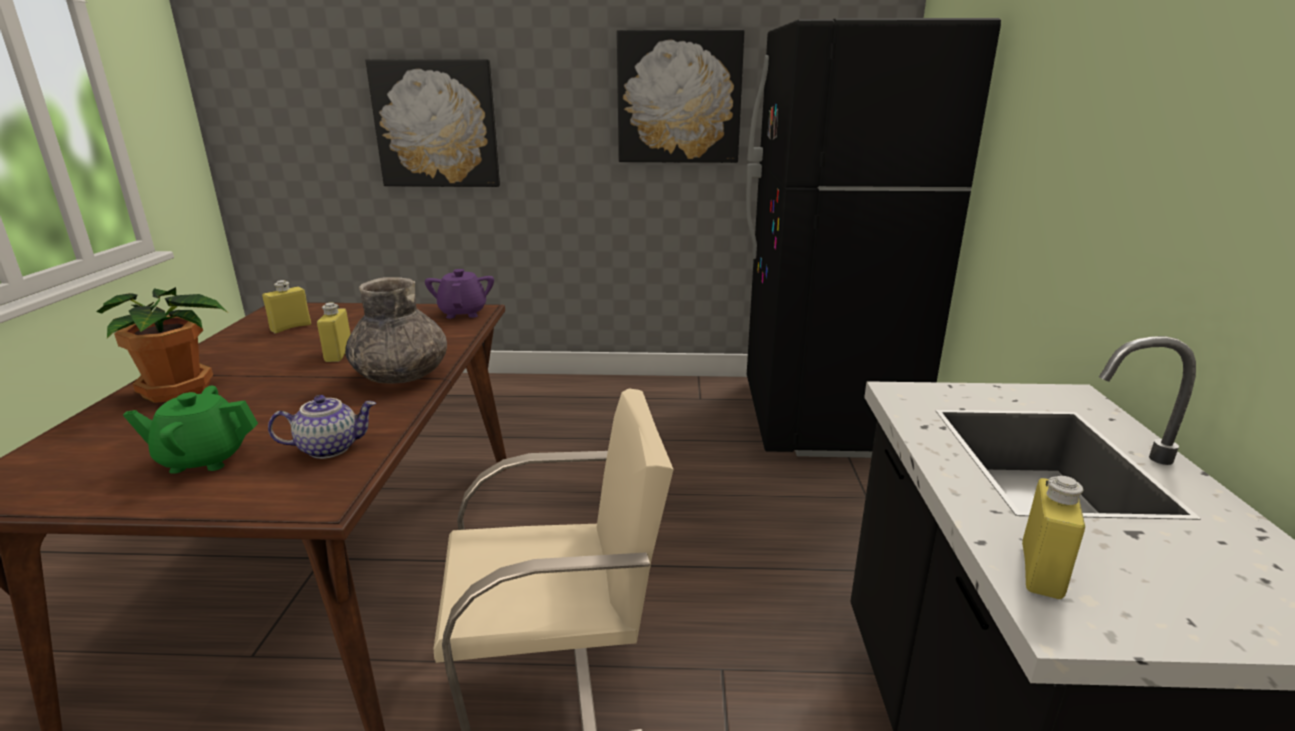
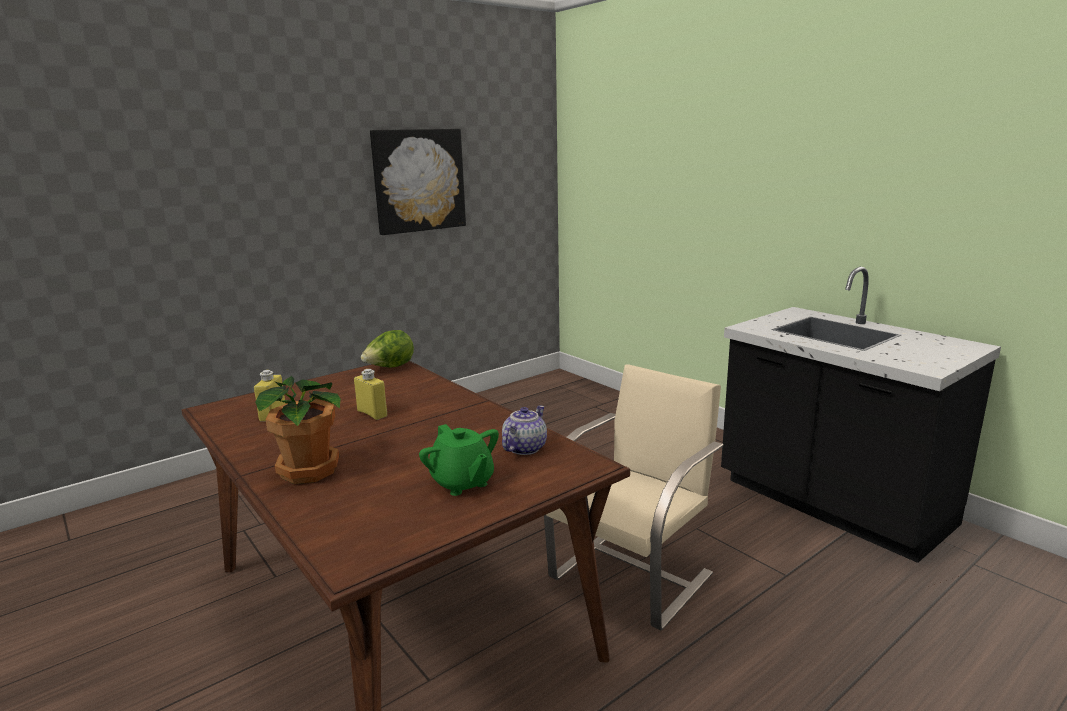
camera: 40 degrees left, 5 degrees down
(204, 459) = (462, 483): green teapot -> green teapot turned 75 degrees counterclockwise
(401, 375) = (456, 407): grey vase -> none
(436, 124) = (212, 219): picture -> none
(463, 312) = (389, 368): purple teapot -> lettuce
(824, 418) = (566, 398): black fridge -> none
(1041, 571) = (900, 361): yellow bottle -> none

